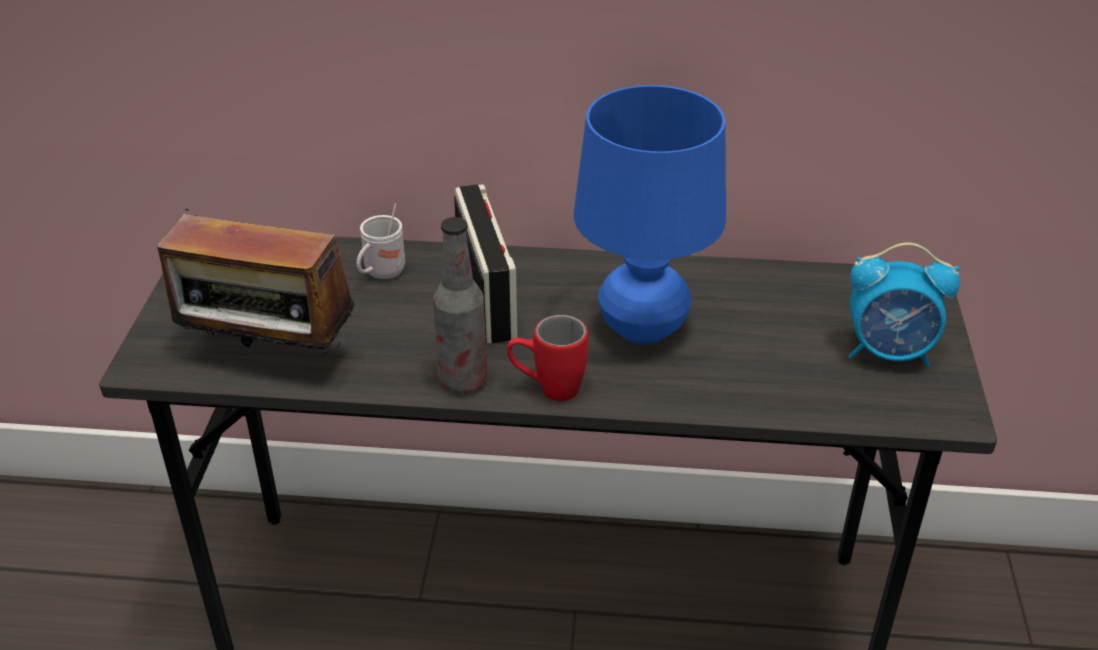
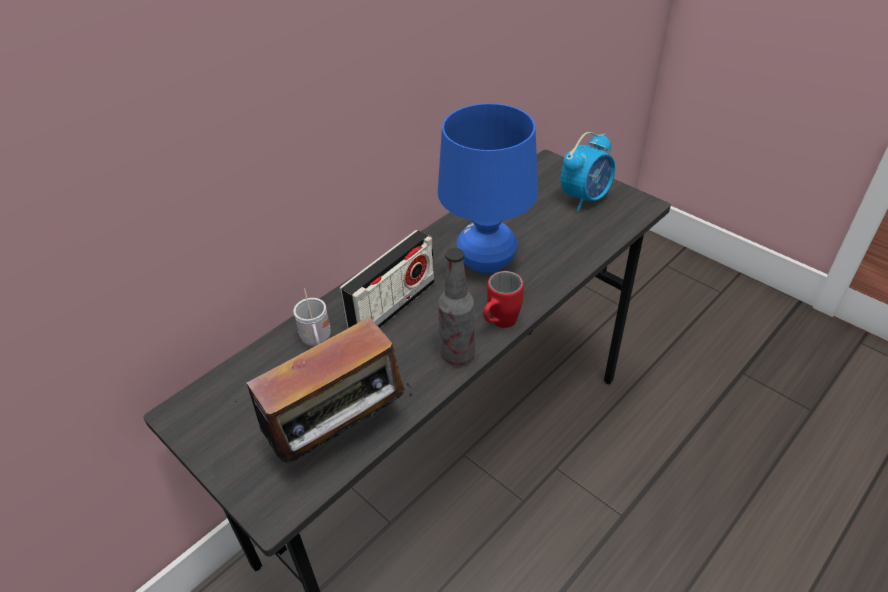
camera: 50 degrees left, 5 degrees up
(486, 296) = (392, 307): radio -> radio turned 105 degrees clockwise

